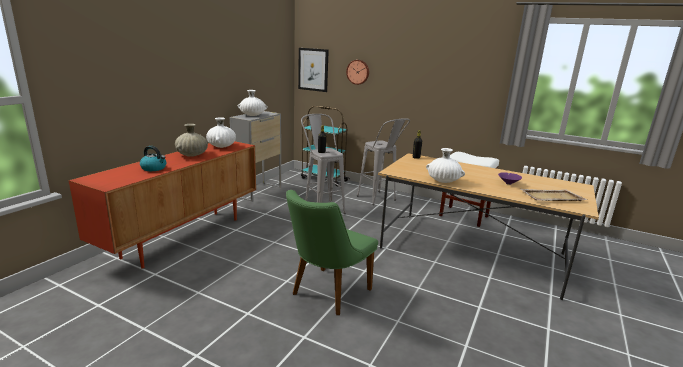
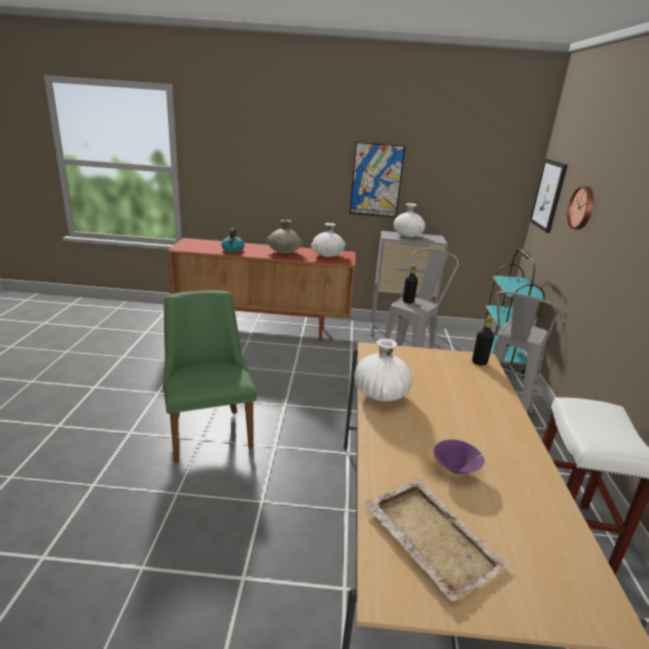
camera: 65 degrees right, 5 degrees up
(219, 76) = (376, 180): none -> picture
(326, 294) = (208, 428): green chair -> green chair turned 60 degrees clockwise

